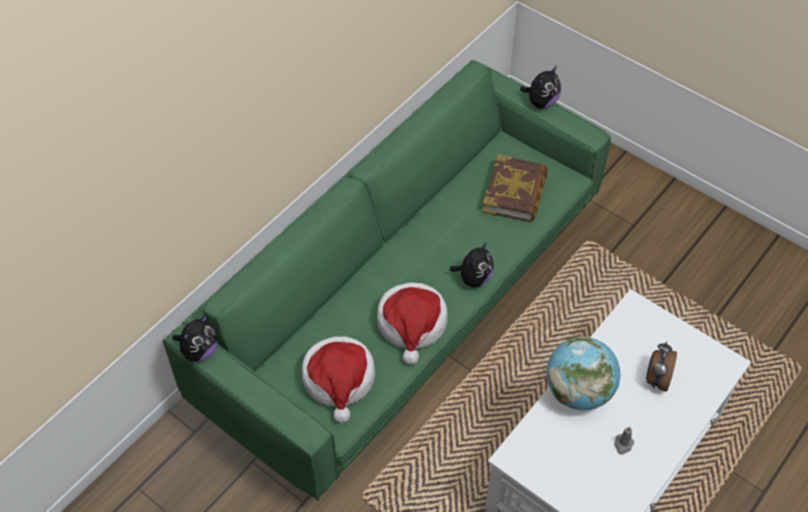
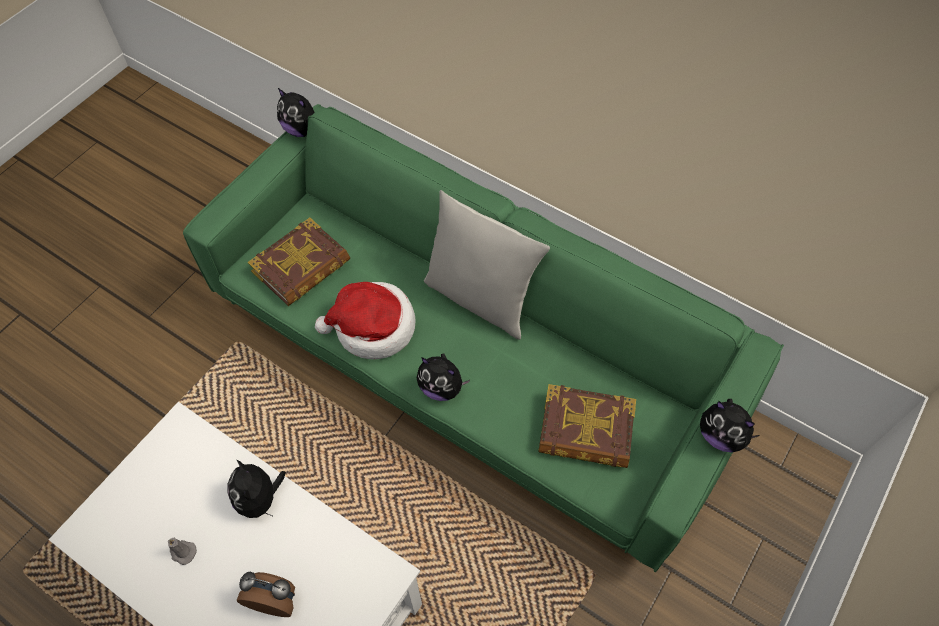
camera: 85 degrees right, 5 degrees up
(339, 380) = (302, 267): hat -> book
(389, 247) = (480, 298): none -> grey pillow
(578, 391) = (260, 499): globe -> plush toy

